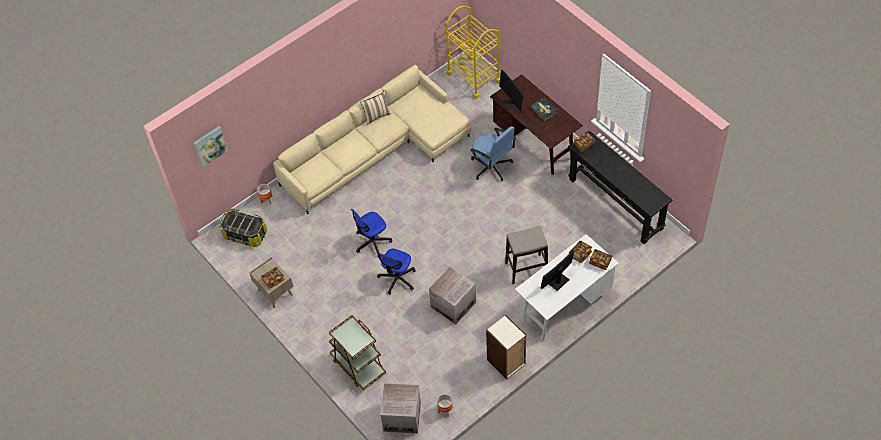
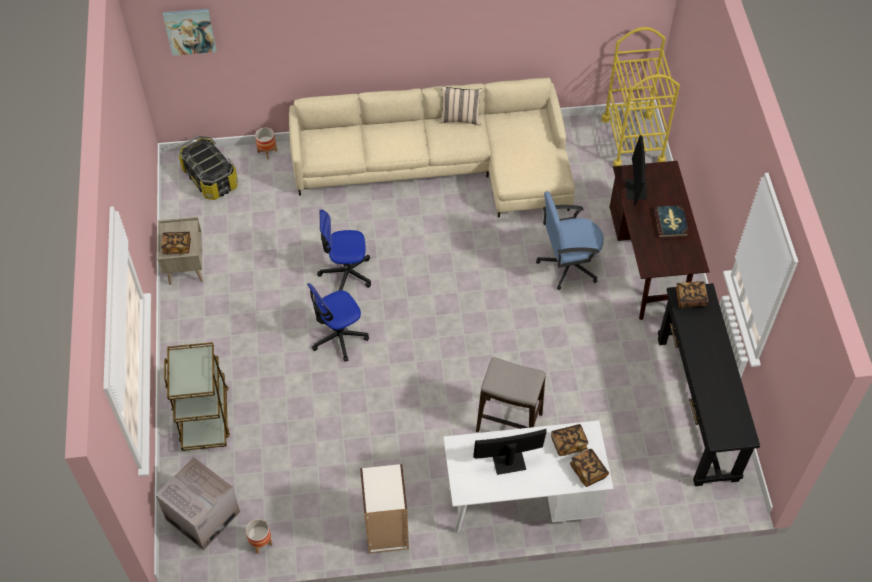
camera: 30 degrees right, 0 degrees up
(453, 304) = (380, 411): cardboard box -> none
(491, 167) = (568, 264): blue office chair -> blue office chair turned 90 degrees clockwise

